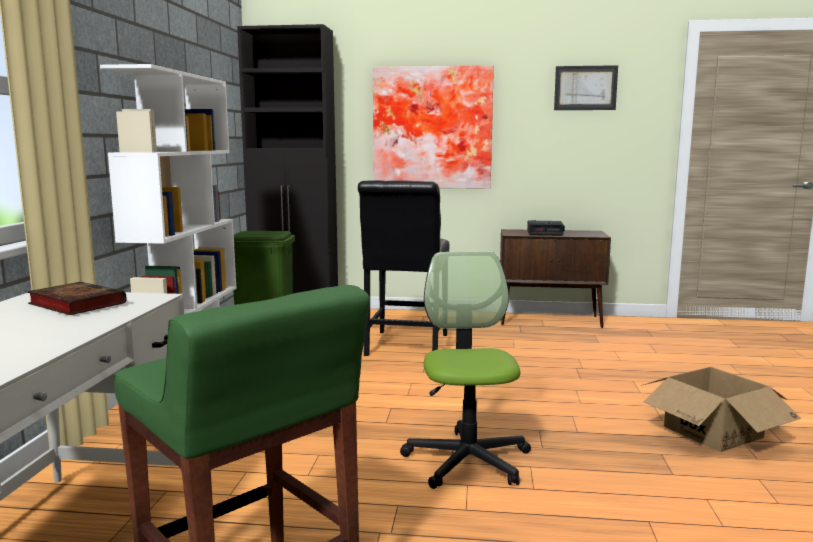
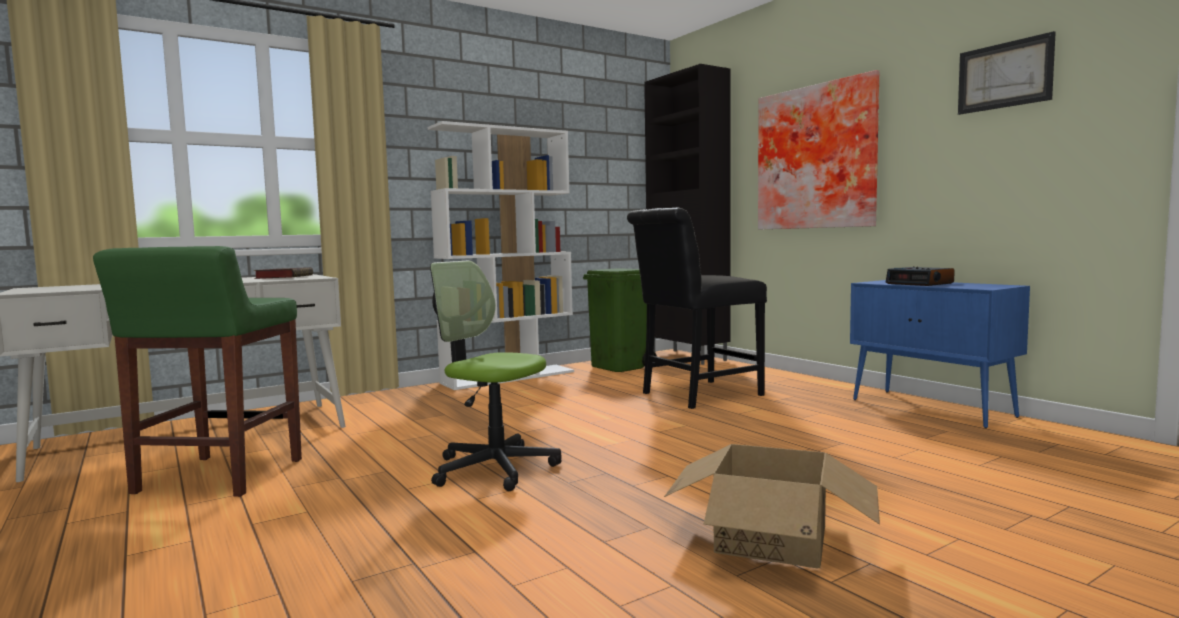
camera: 50 degrees right, 5 degrees down
(467, 460) = (494, 468): office chair -> office chair turned 105 degrees counterclockwise
(550, 320) = (932, 408): brown cabinet -> blue cabinet

